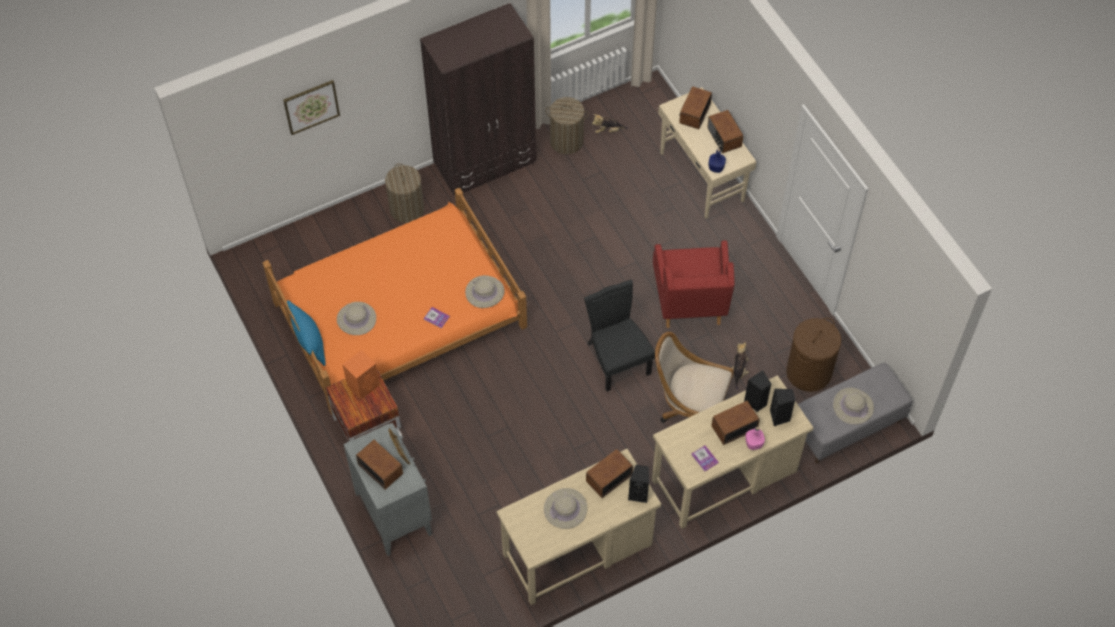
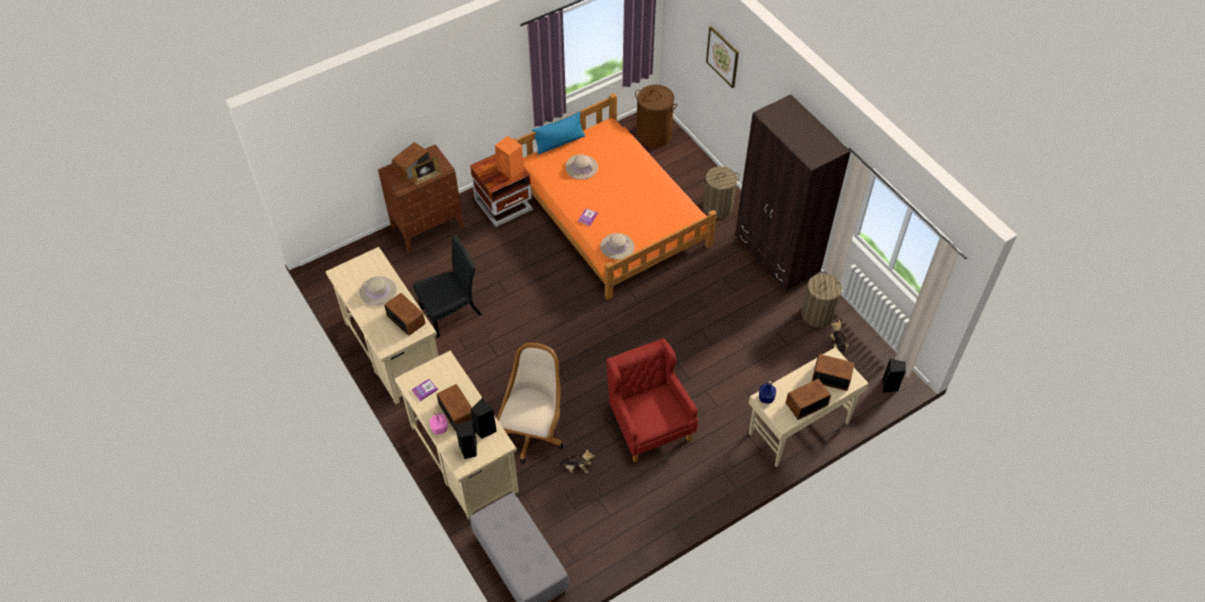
camera: 85 degrees right, 5 degrees down
(394, 512) = (428, 229): grey dresser -> brown dresser
(617, 361) = (579, 369): black chair -> black chair (450, 313)
(639, 494) = (390, 342): black speaker -> black speaker (889, 386)
(690, 302) = (648, 424): red armchair -> red armchair turned 75 degrees clockwise
(808, 372) = (580, 529): brown laundry basket -> brown laundry basket (654, 135)
(853, 406) = (512, 543): beige hat -> none

